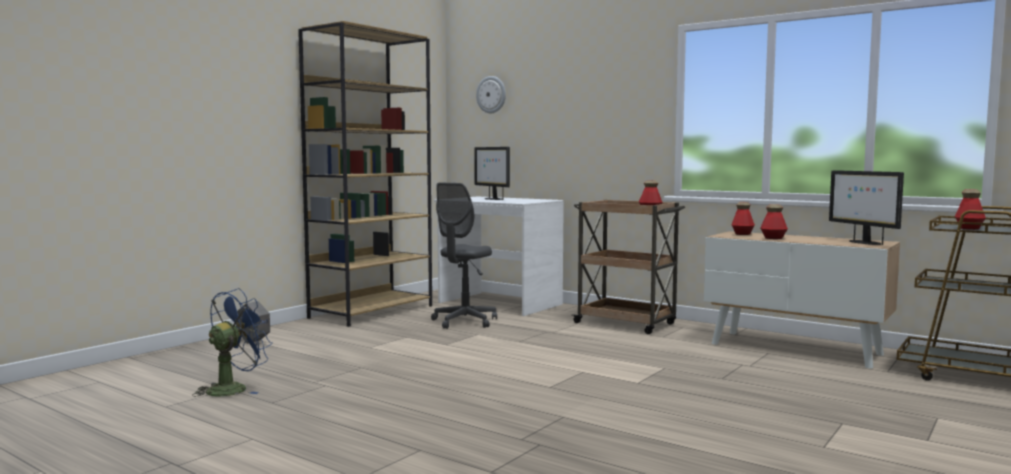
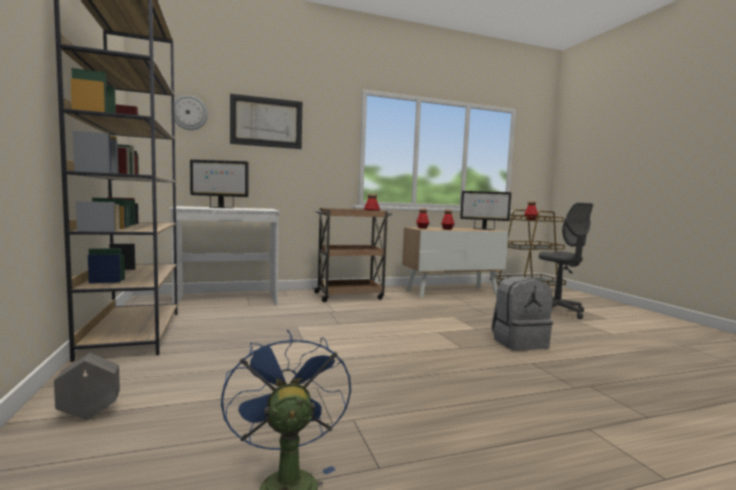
camera: 55 degrees left, 0 degrees up
(464, 322) = (252, 320): grey office chair -> grey office chair (557, 311)
(561, 93) = (266, 122): none -> picture
(629, 404) = (519, 342): none -> grey backpack

